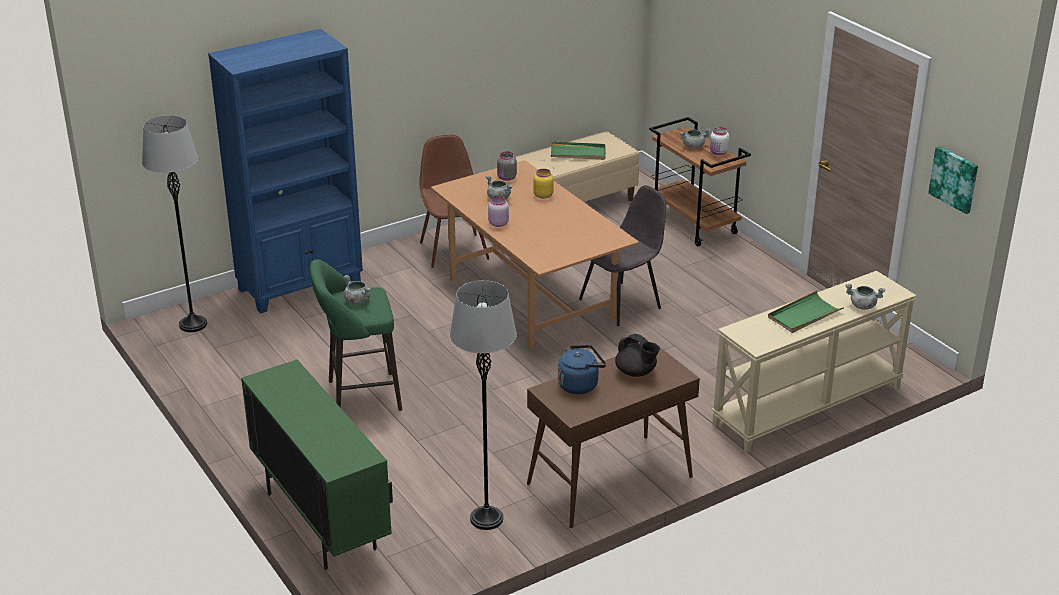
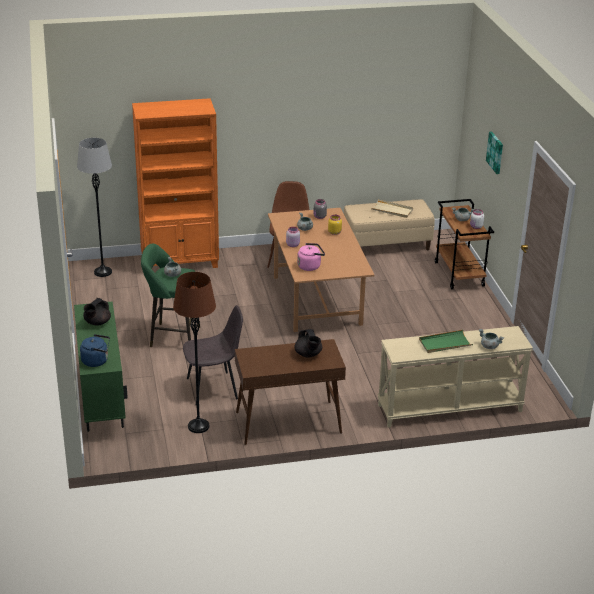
camera: 20 degrees right, 0 degrees up
(297, 397) = (97, 323): none -> black teapot
(301, 286) = (180, 262): blue bookcase -> orange bookcase
(486, 519) = (198, 426): grey floor lamp -> brown floor lamp
(544, 248) = (310, 266): none -> pink kettle
(578, 153) = (392, 210): green tray -> beige tray
(580, 384) = (268, 354): blue kettle -> blue kettle (96, 361)
(621, 303) = (373, 315): grey chair -> grey chair (214, 388)
(954, 179) = (578, 272): picture -> picture (495, 152)

